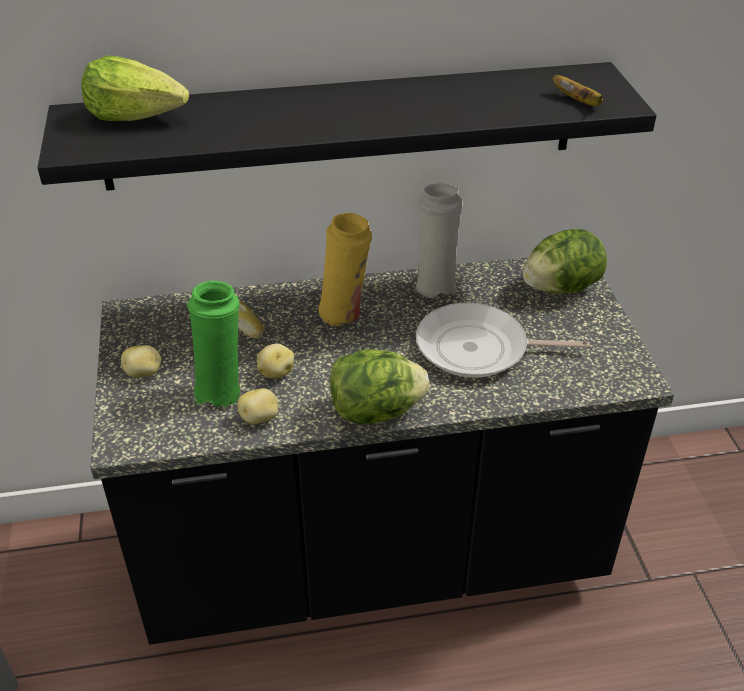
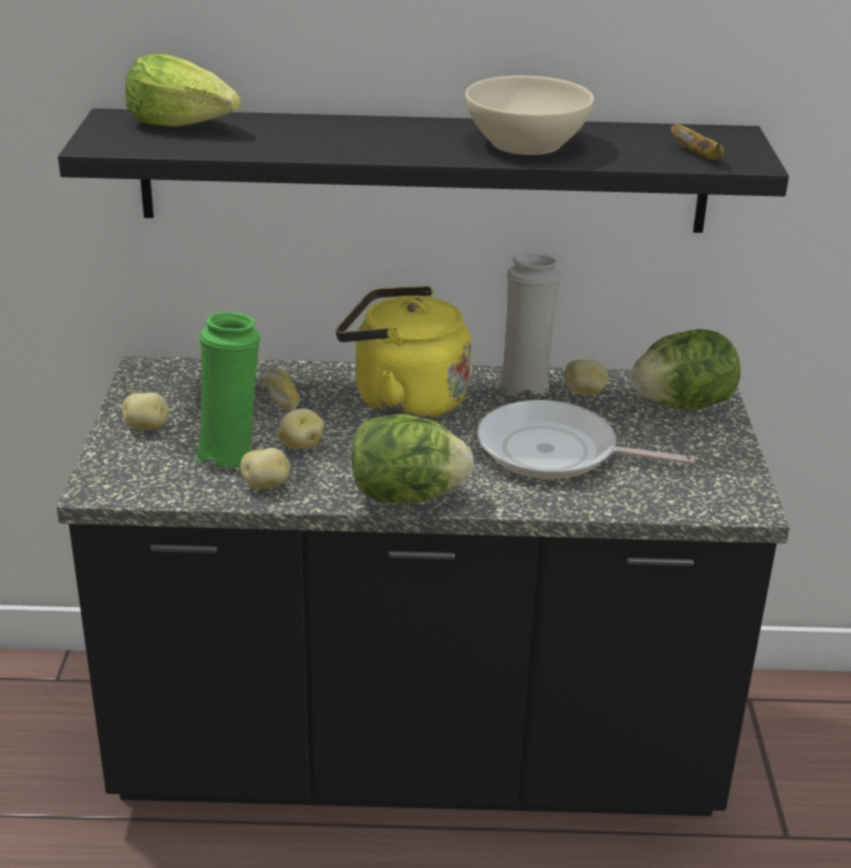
camera: 10 degrees right, 10 degrees down
(344, 314) = (403, 399): yellow vase -> yellow kettle
(435, 104) = (525, 143): none -> beige bowl
(484, 286) = (585, 393): none -> potato

